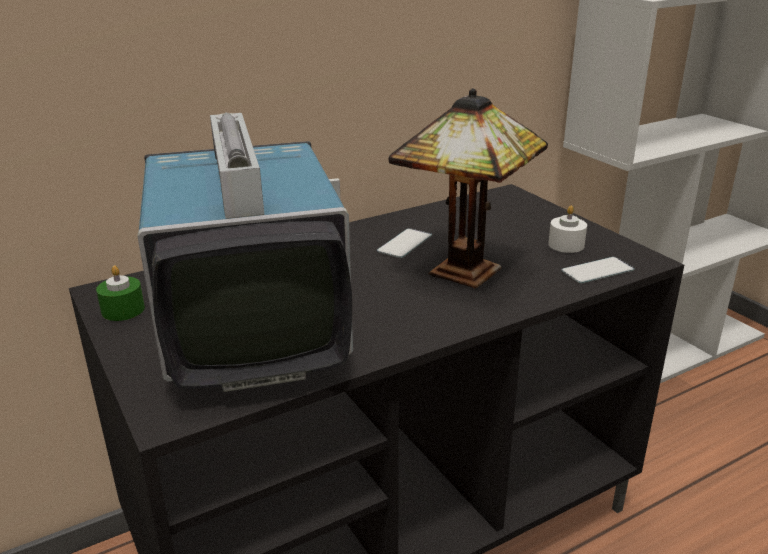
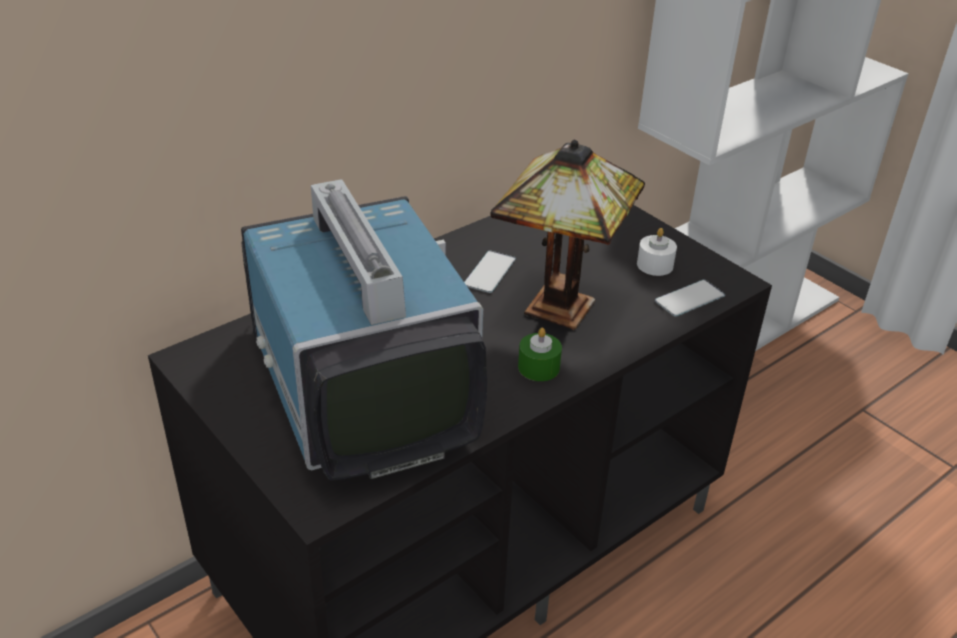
camera: 10 degrees left, 10 degrees up
(123, 310) = (221, 381): green candle -> green candle (538, 367)

